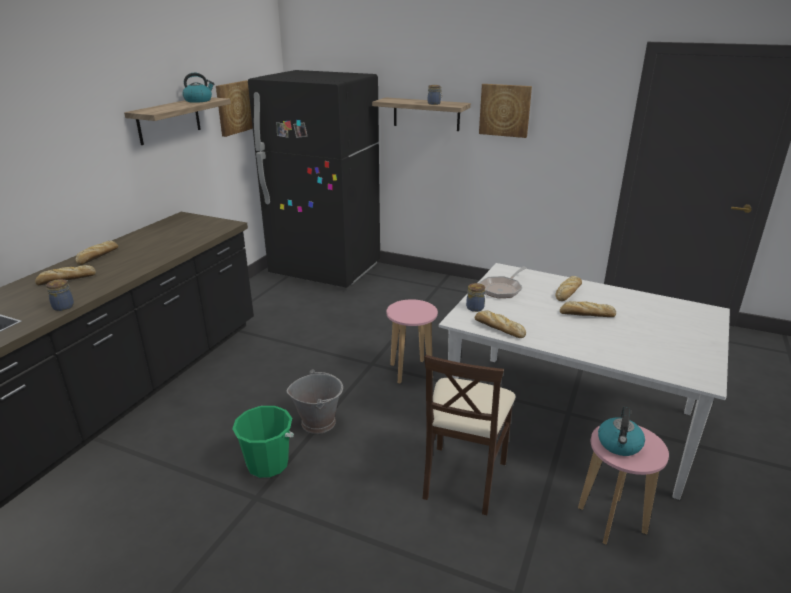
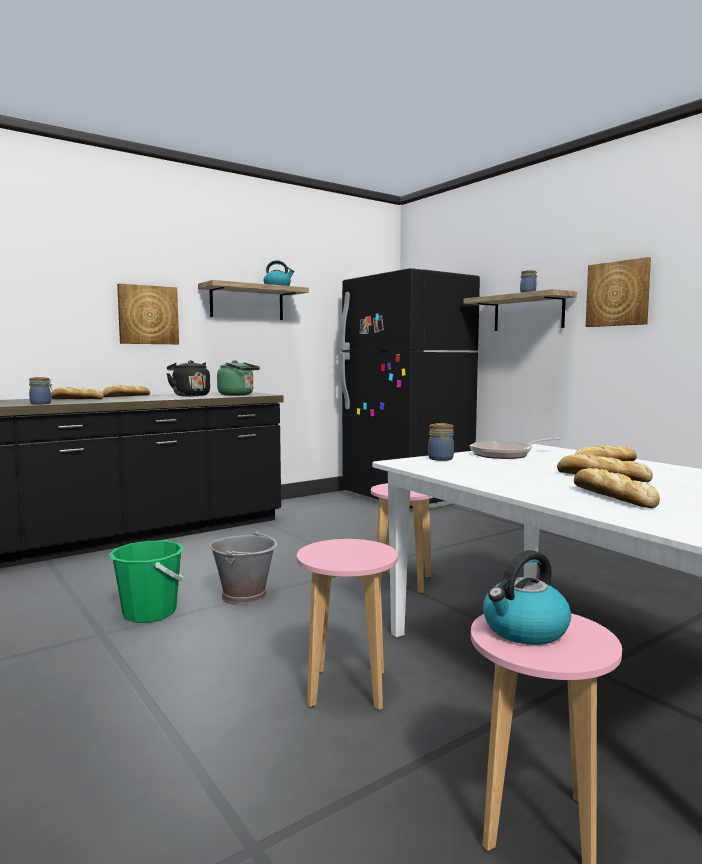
camera: 30 degrees right, 20 degrees down
(161, 241) = (190, 395): none -> black kettle
(206, 230) = (238, 395): none -> green kettle
(234, 107) = (329, 310): picture -> picture (148, 315)
(463, 477) = (346, 689): beige chair -> pink stool
(498, 328) = (442, 470): bread -> bread (611, 496)

